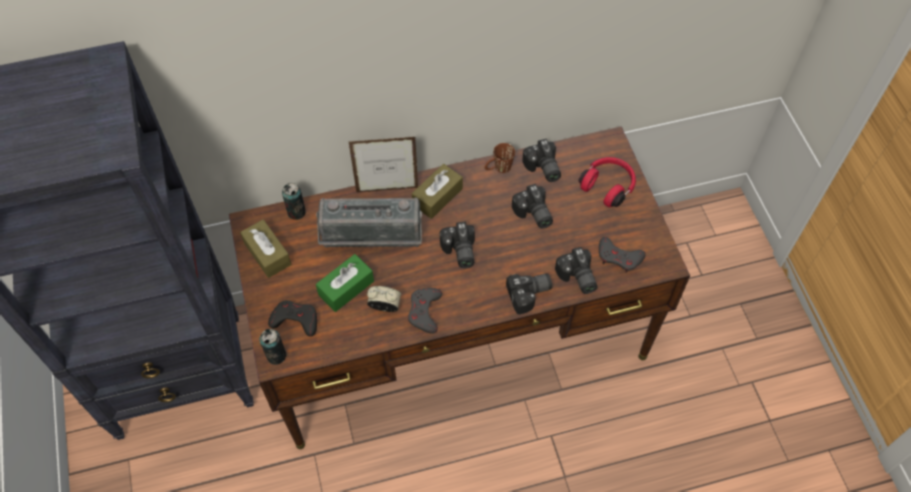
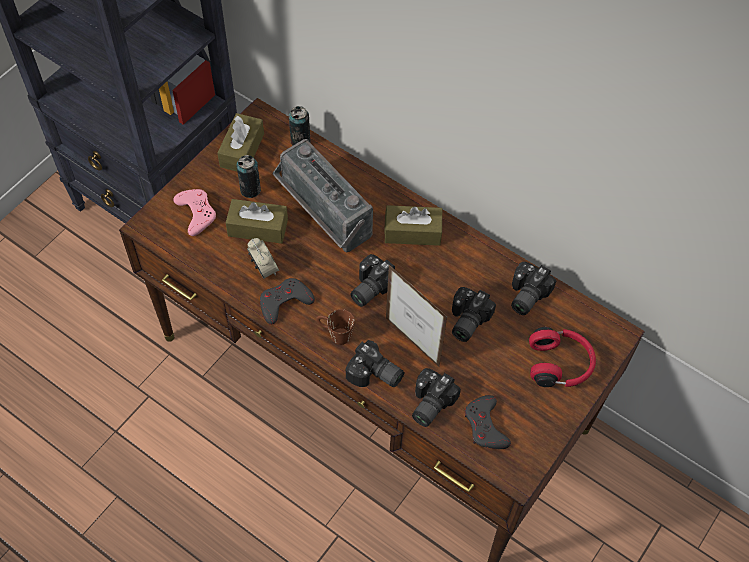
camera: 50 degrees right, 0 degrees up
(276, 355) = (152, 223): can -> can (250, 189)
(295, 320) = (196, 213): black game controller -> pink game controller
(346, 288) = (258, 228): green tissue box -> brown tissue box
(387, 190) = (384, 190): picture frame -> picture frame (412, 342)
(498, 169) = (489, 259): brown mug -> brown mug (334, 334)

